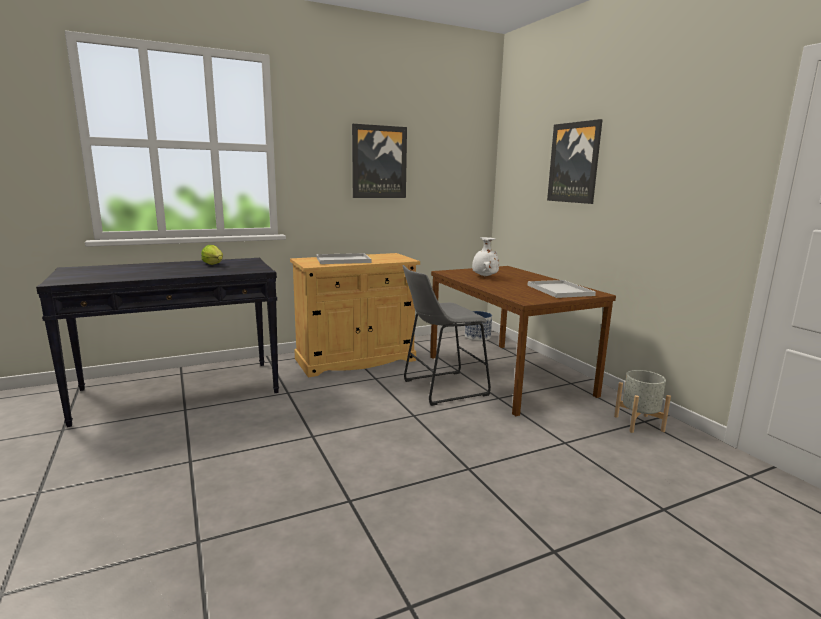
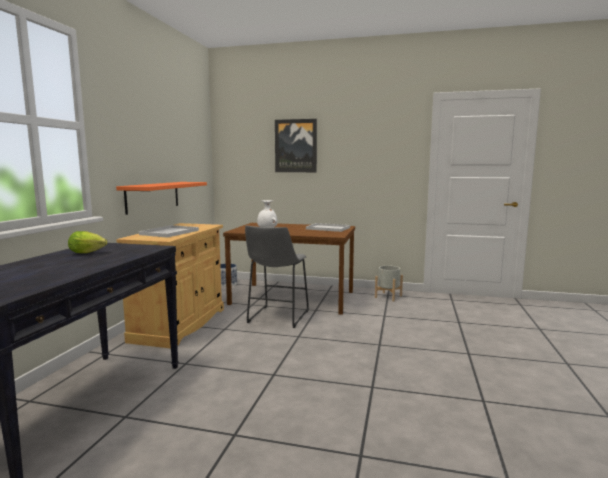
camera: 50 degrees left, 5 degrees down
(371, 220) = (153, 196): none -> orange shelf
(379, 162) = (154, 143): picture -> none

